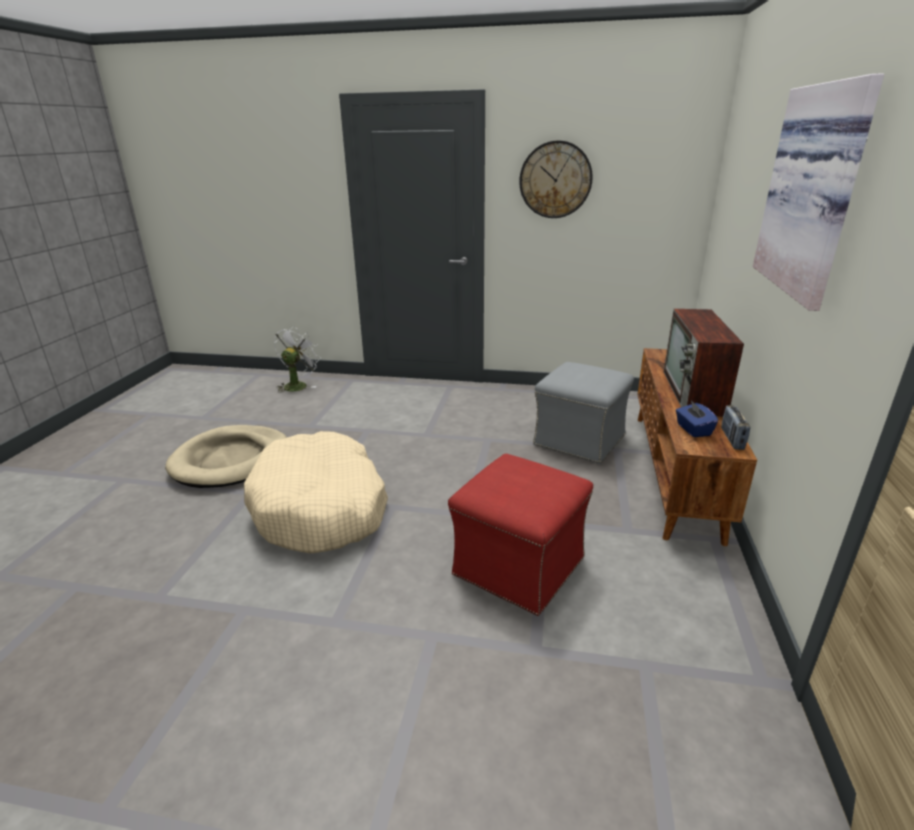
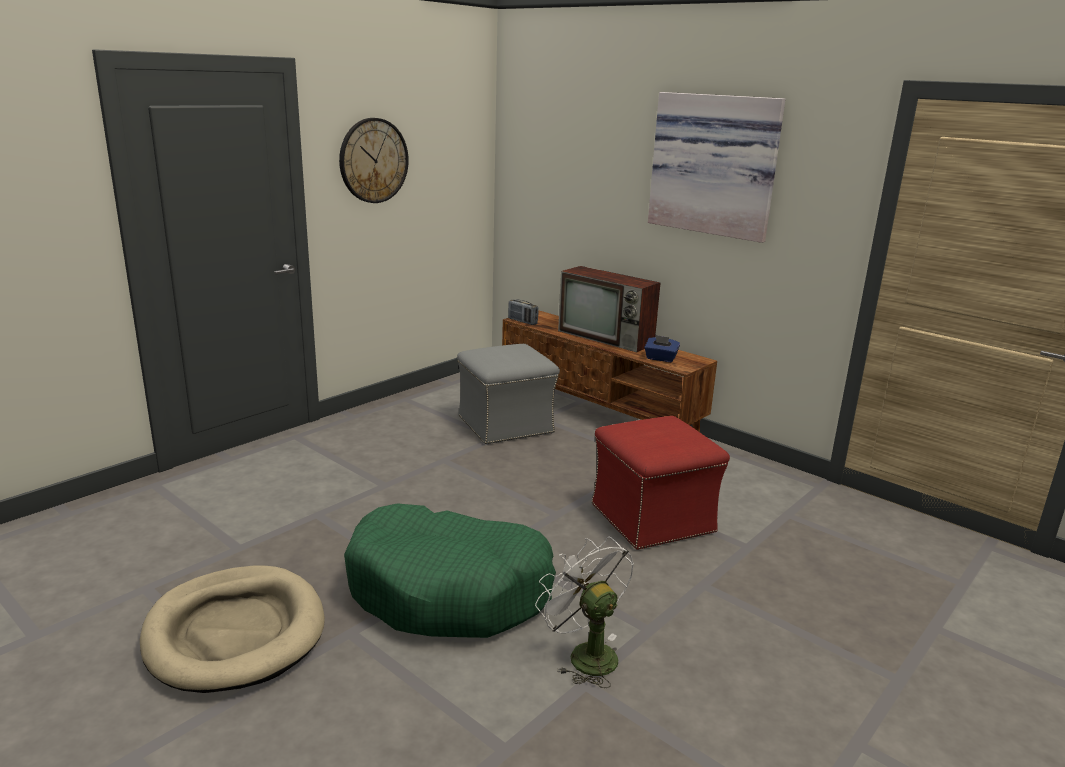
camera: 60 degrees left, 5 degrees down
(298, 385) = (86, 526): white fan -> white fan (585, 654)
(321, 508) = (450, 590): beige dog bed -> green dog bed
(732, 439) = (685, 355): radio -> radio (522, 321)

